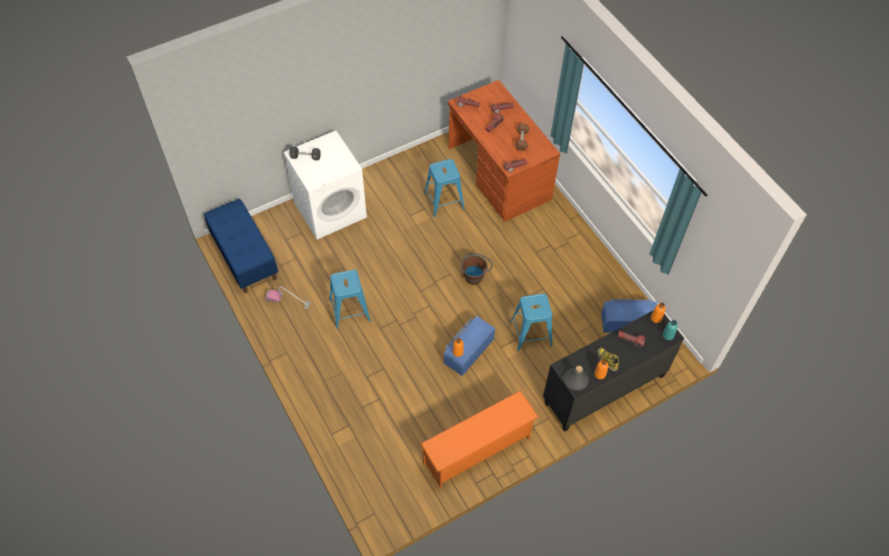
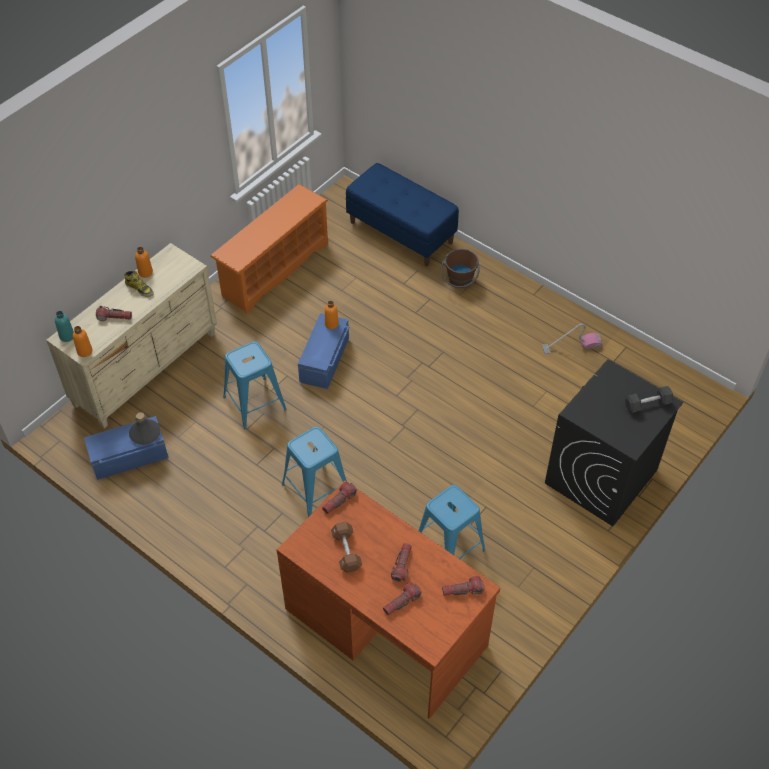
camera: 160 degrees right, 5 degrees down
(244, 257) = (663, 378): blue bench -> blue bench (402, 232)
(330, 209) = (601, 477): white washing machine -> black washing machine
(350, 310) = (491, 359): blue stool -> blue stool (315, 489)
(475, 275) = (355, 453): brown bucket -> brown bucket (459, 283)
(575, 379) = (172, 259): grey bottle -> grey bottle (145, 434)
(603, 389) = (147, 369): black dresser -> beige dresser

